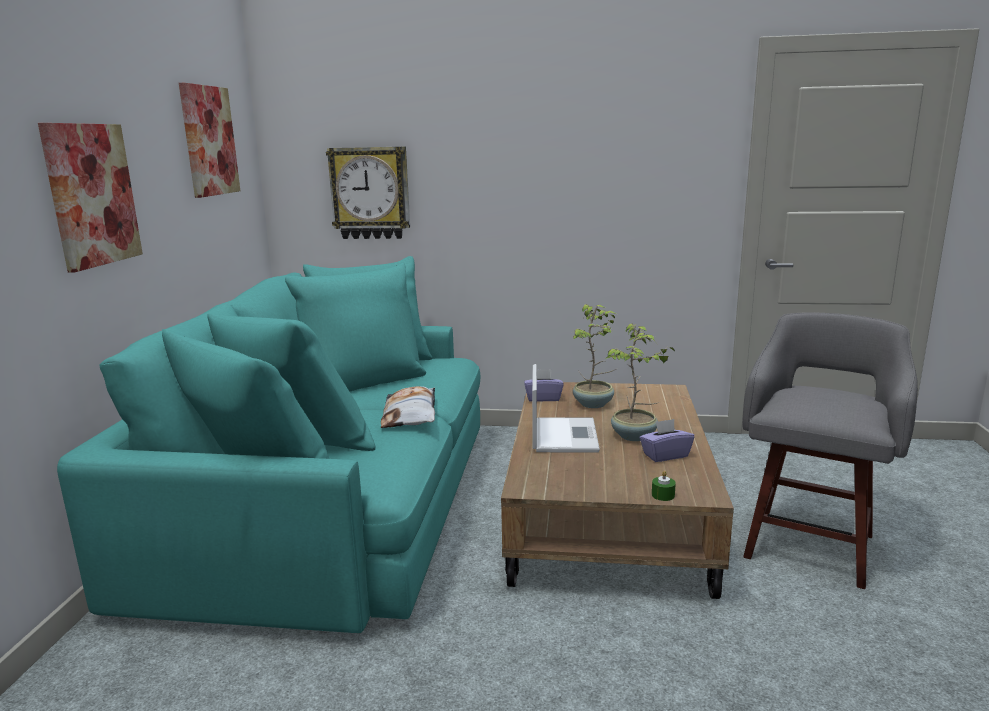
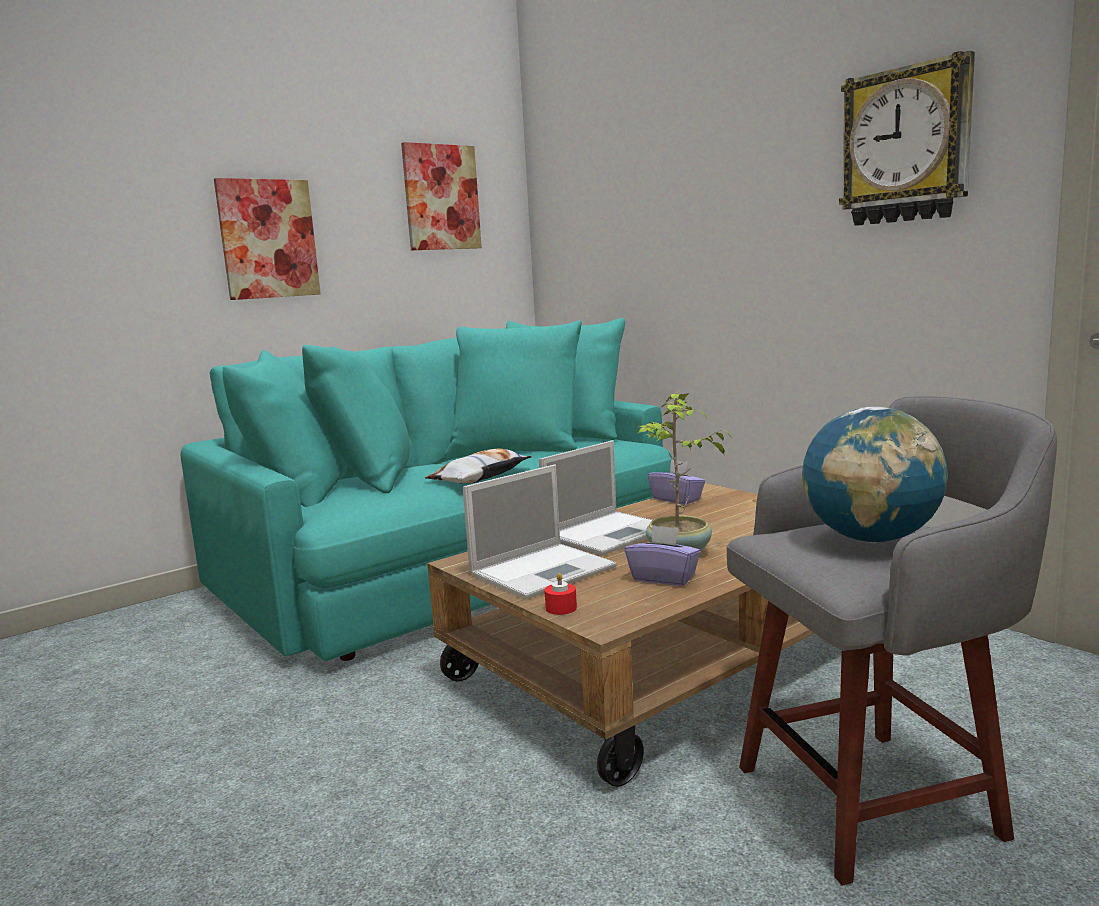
camera: 45 degrees right, 5 degrees down
(370, 193) = (606, 248): wall clock -> wall clock (906, 145)
(592, 474) = (544, 570): none -> laptop
(594, 404) = (717, 516): potted plant -> none
(663, 495) = (561, 608): green candle -> red candle
(827, 400) = (871, 539): none -> globe

